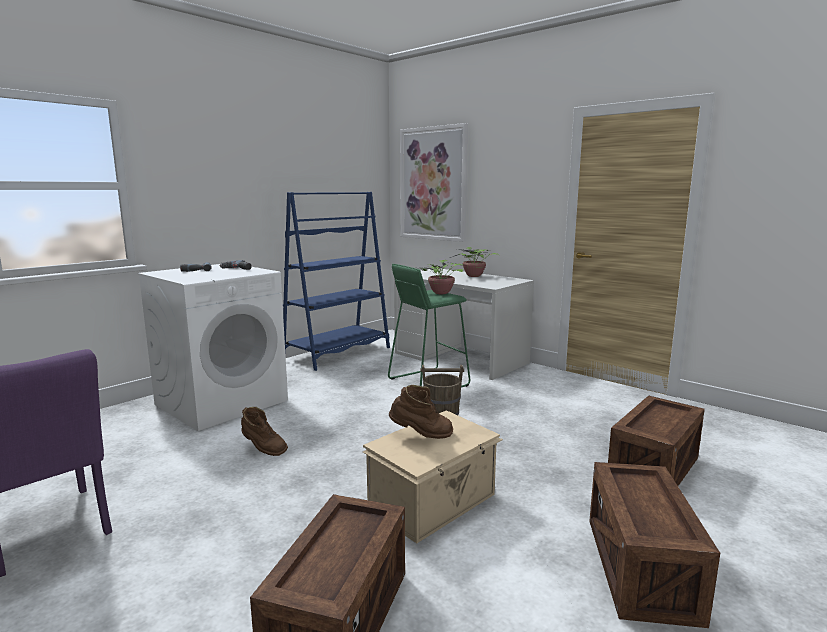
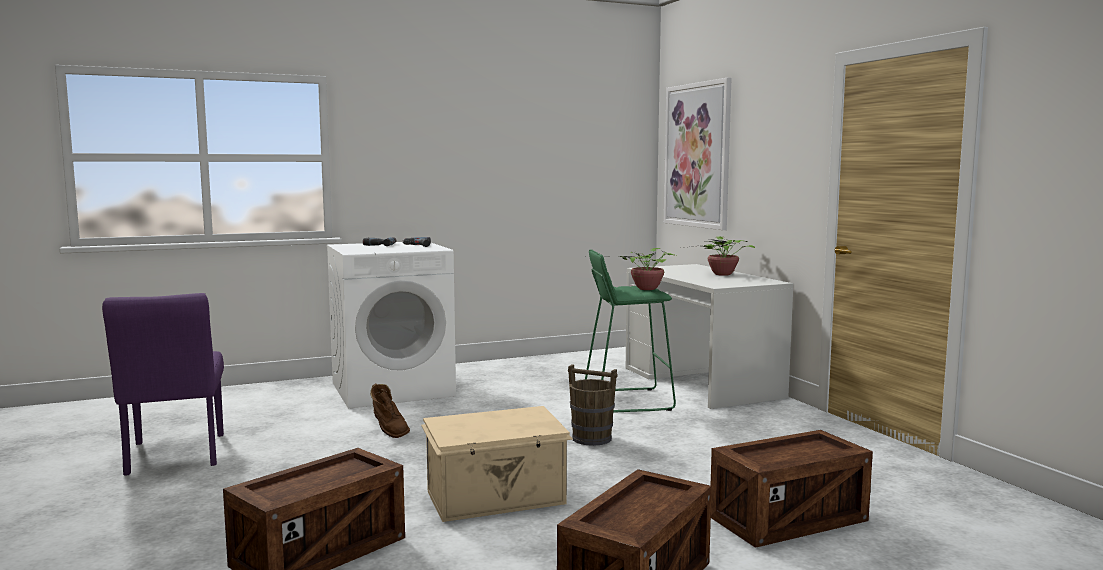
camera: 25 degrees right, 5 degrees down
(338, 354) = (558, 361): blue bookcase -> none
(421, 435) = (487, 420): brown boot -> none

